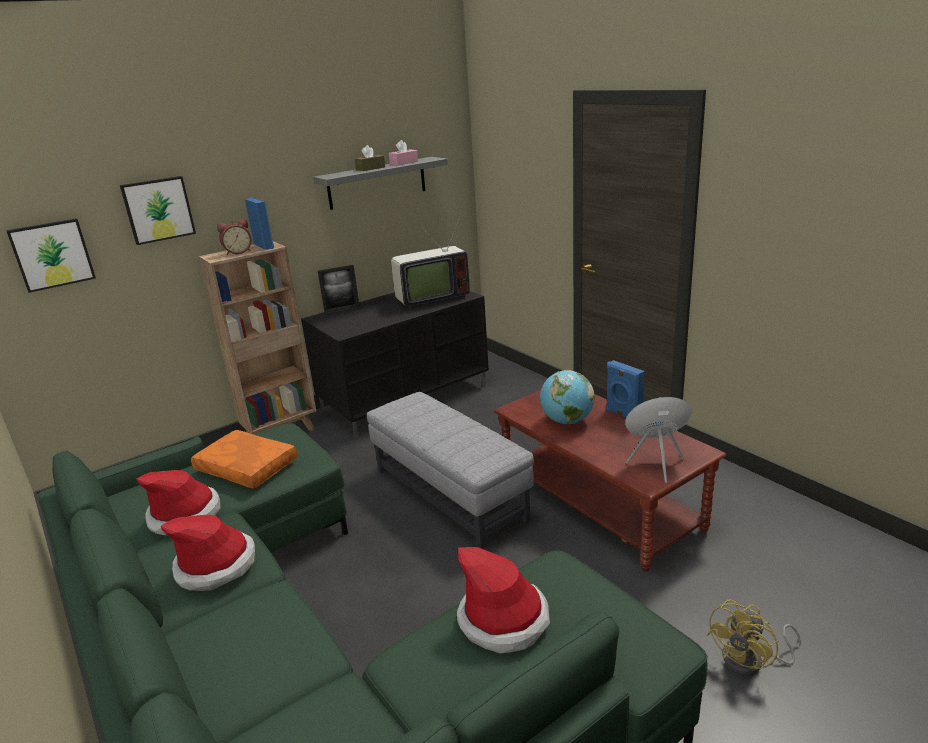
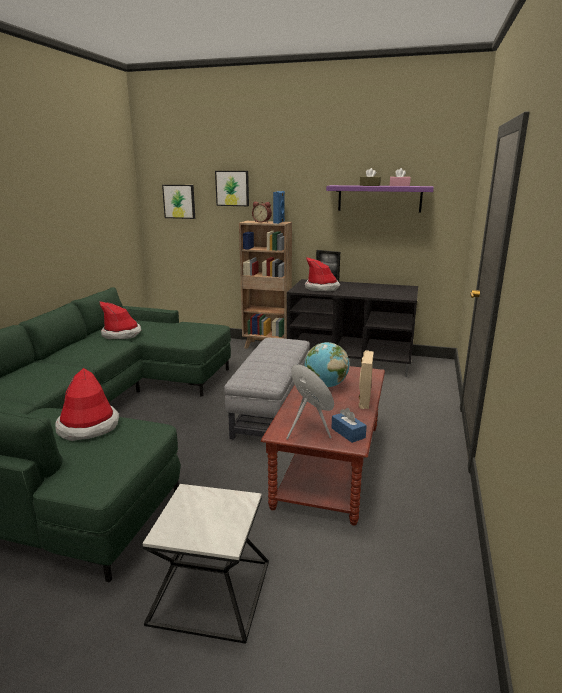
camera: 50 degrees right, 5 degrees down
(216, 565) = (87, 351): hat -> hat (322, 288)
(245, 468) = (172, 331): orange pillow -> none
(377, 183) = (379, 198): grey shelf -> purple shelf
(430, 299) = (383, 292): television -> none
(623, 415) = (364, 401): blue speaker -> beige speaker
(680, 446) = (348, 433): none -> blue tissue box
(751, 662) = (211, 592): yellow fan -> side table

